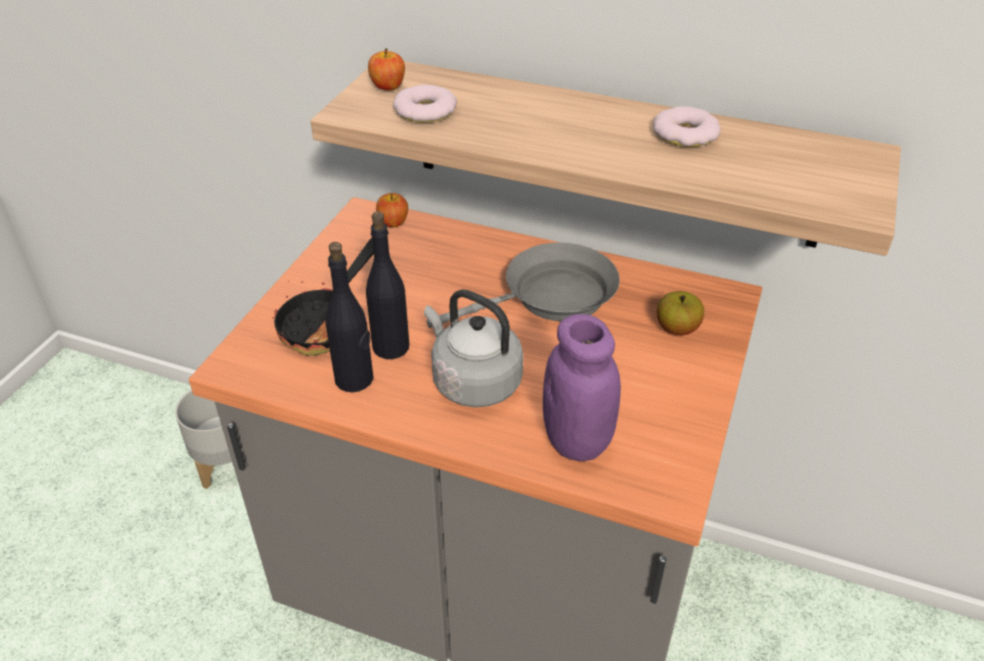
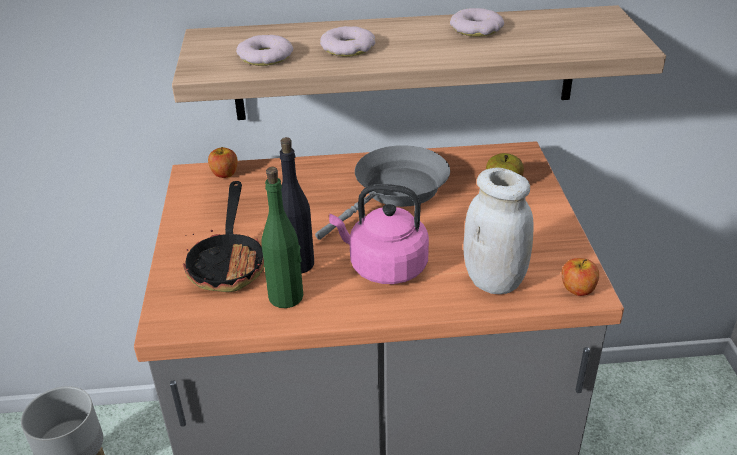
camera: 25 degrees left, 5 degrees down
(354, 379) = (286, 297): black bottle -> green bottle
(388, 86) = (216, 47): apple -> apple (577, 289)
(473, 381) = (384, 267): grey kettle -> pink kettle
(518, 122) = (348, 47): none -> donut
(576, 441) = (494, 281): purple jar -> white jar

